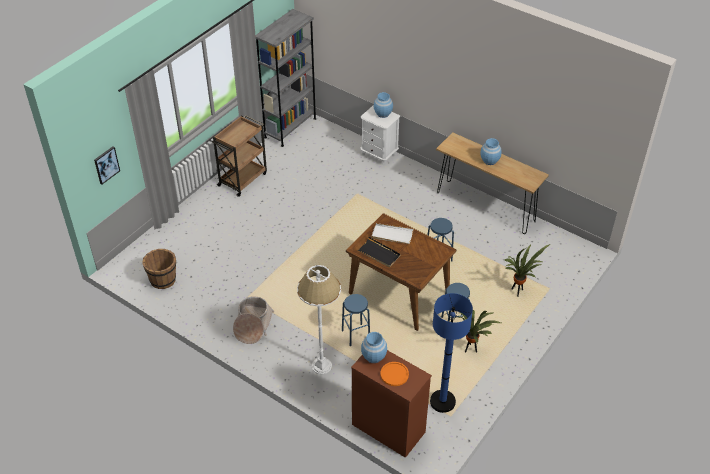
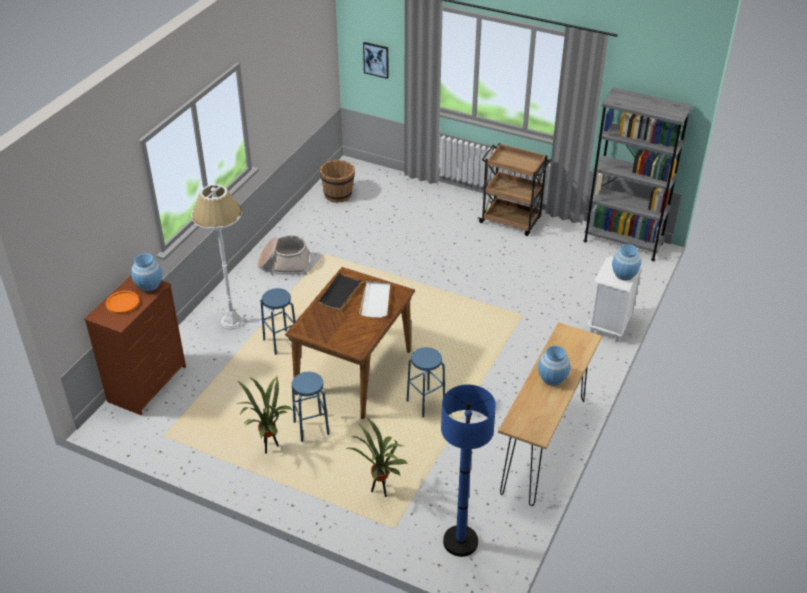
camera: 80 degrees right, 5 degrees down
(442, 402) = (185, 427): blue floor lamp -> blue floor lamp (460, 541)

